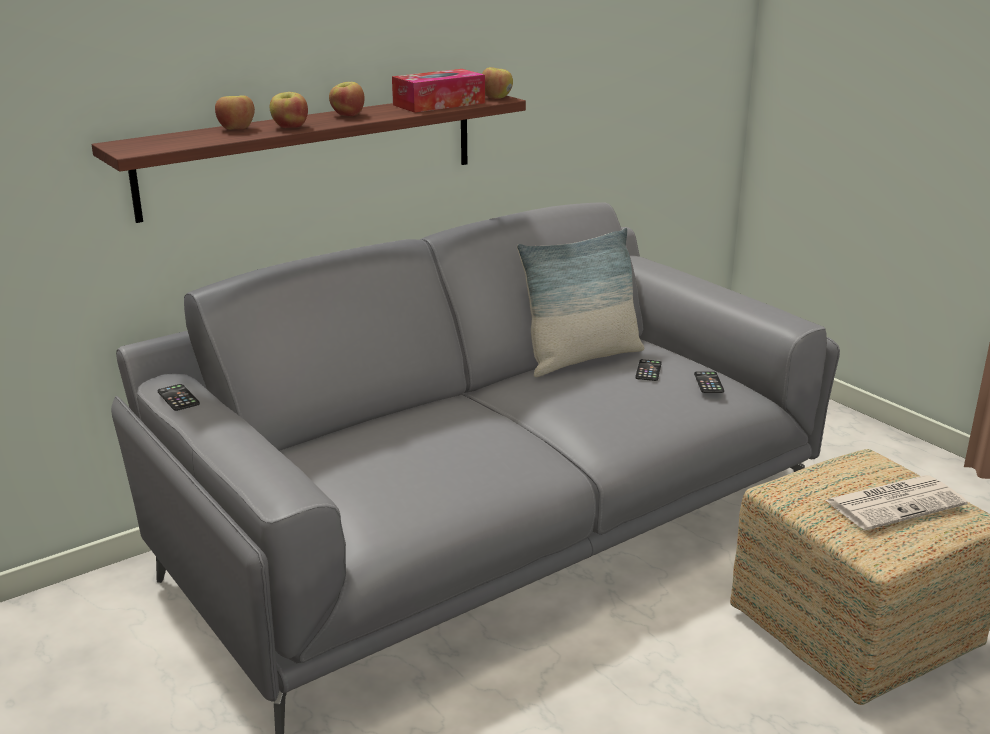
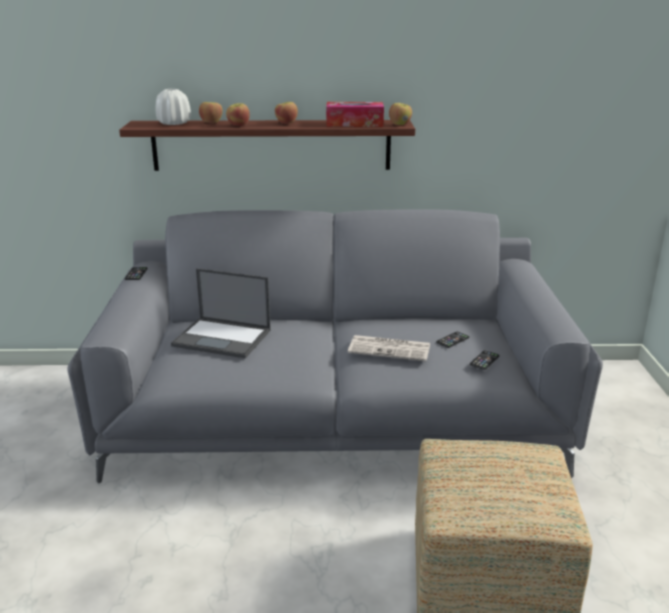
camera: 35 degrees right, 0 degrees up
(182, 138) = (174, 123): none -> white vase
(379, 454) = (223, 338): none -> laptop
(581, 359) = (424, 320): pillow -> none
(895, 502) = (509, 487): newspaper -> newspaper (390, 349)

